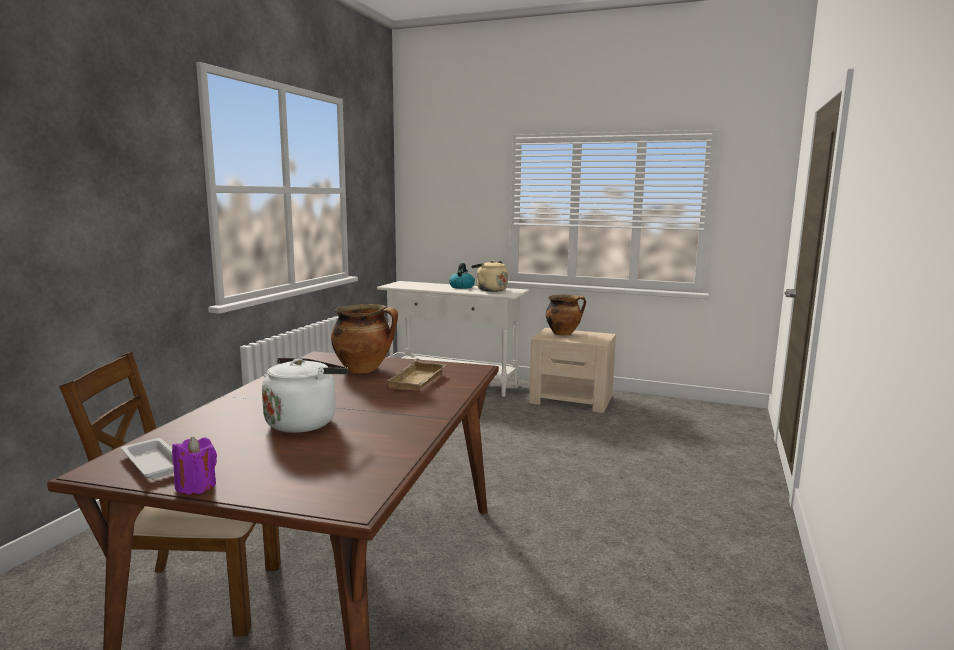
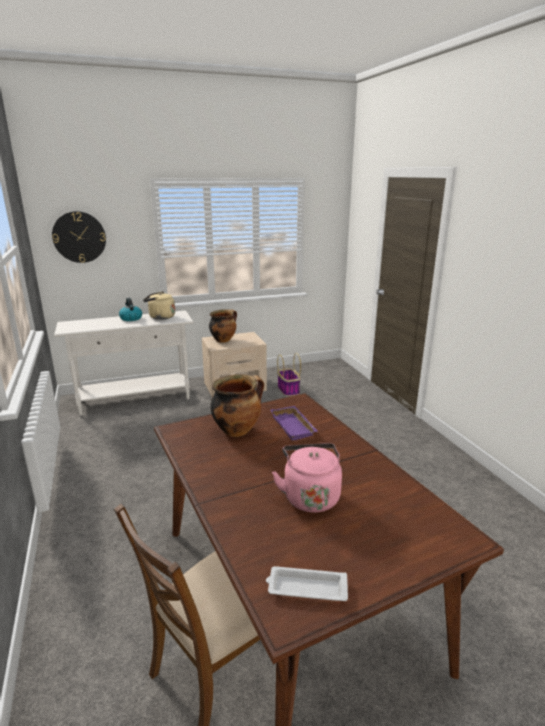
camera: 40 degrees left, 10 degrees up
(196, 486) = (376, 585): purple candle -> none
(304, 422) = (310, 496): white kettle -> pink kettle
(418, 381) = (294, 426): beige tray -> purple tray
(436, 196) = (79, 237): none -> wall clock
(632, 419) = (288, 389): none -> basket

